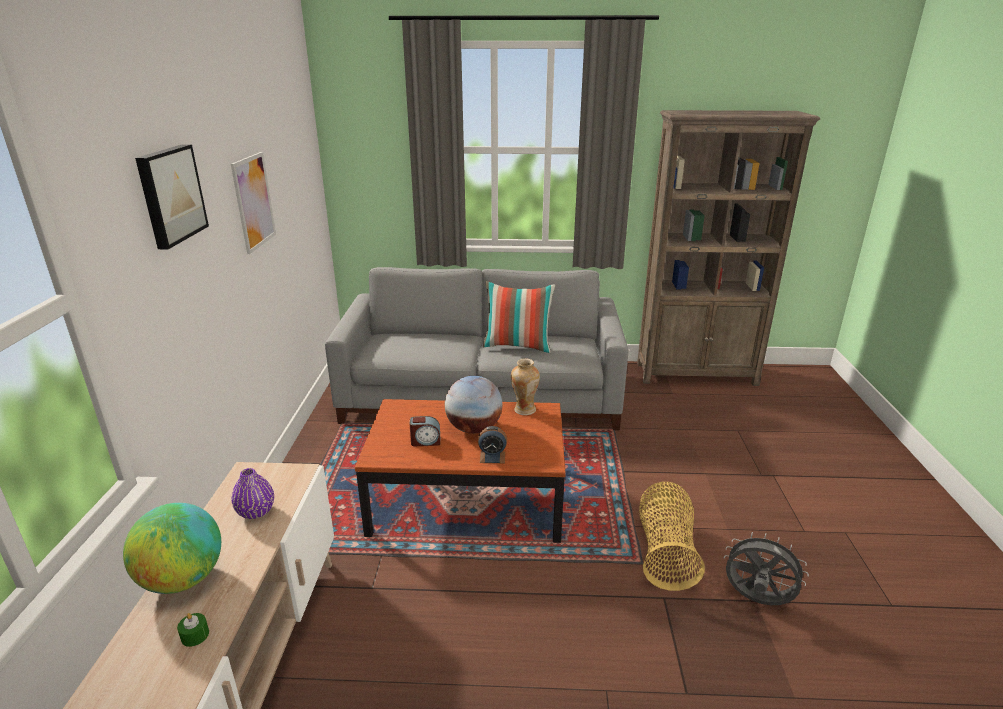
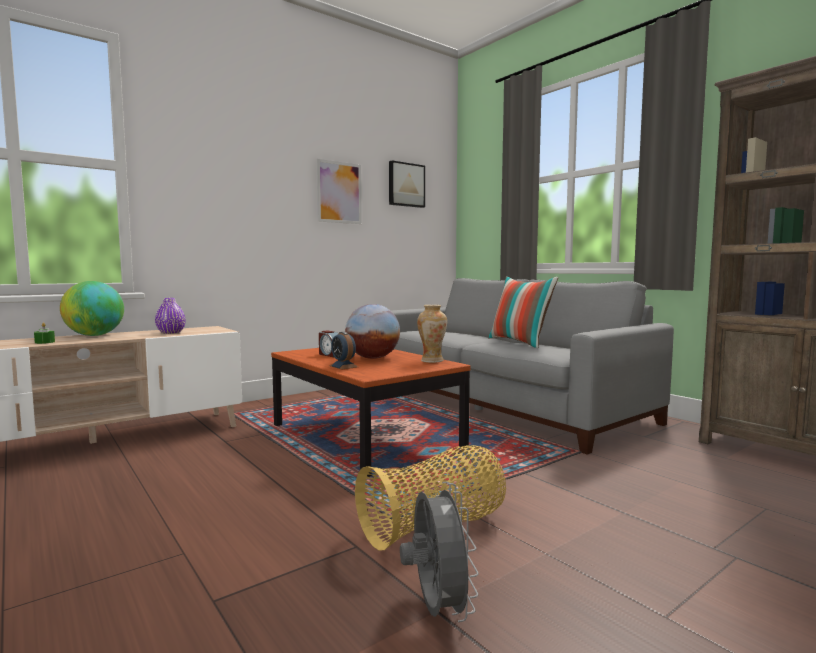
camera: 50 degrees right, 20 degrees down
(170, 195) = (238, 151): picture -> picture (405, 185)

